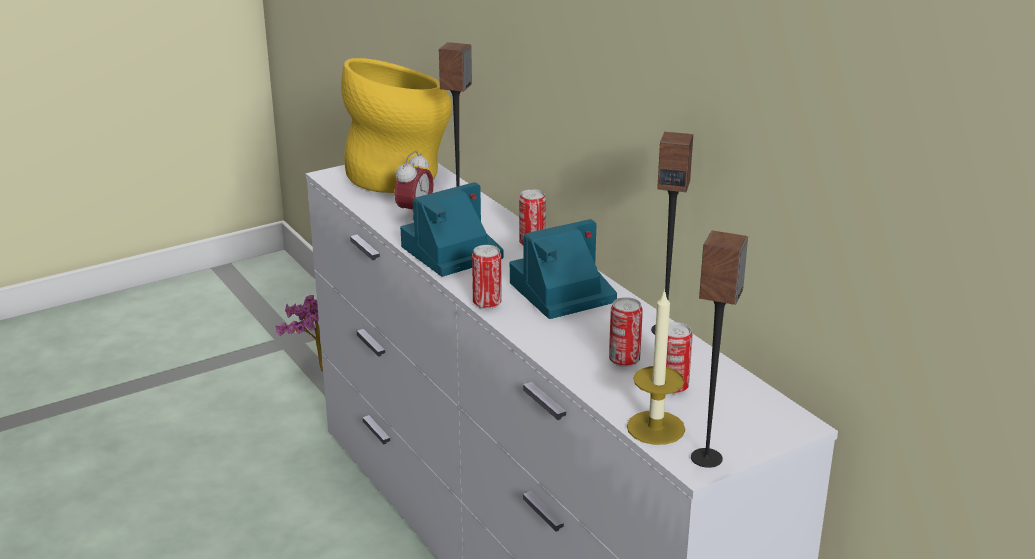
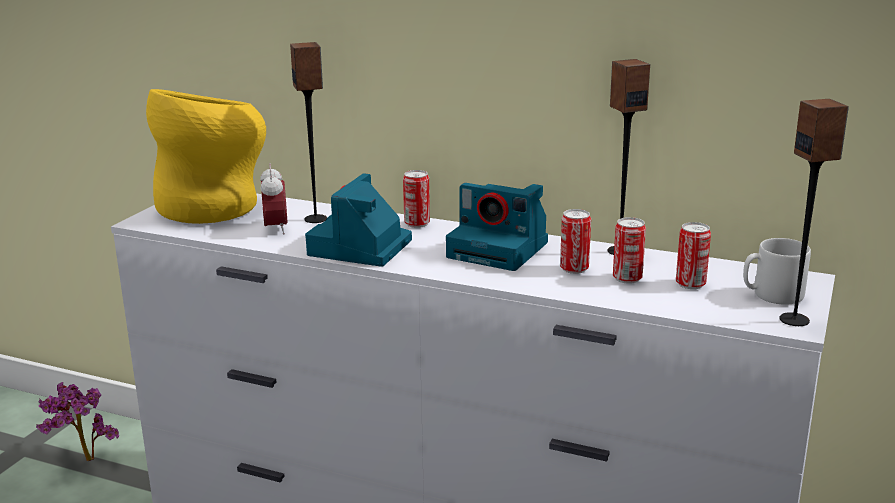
camera: 35 degrees left, 5 degrees down
(487, 303) = (455, 274): can -> can (574, 269)
(560, 293) = (500, 250): camera -> camera turned 90 degrees counterclockwise
(655, 428) = (728, 313): candle -> none
(730, 426) = (772, 295): none -> grey mug

